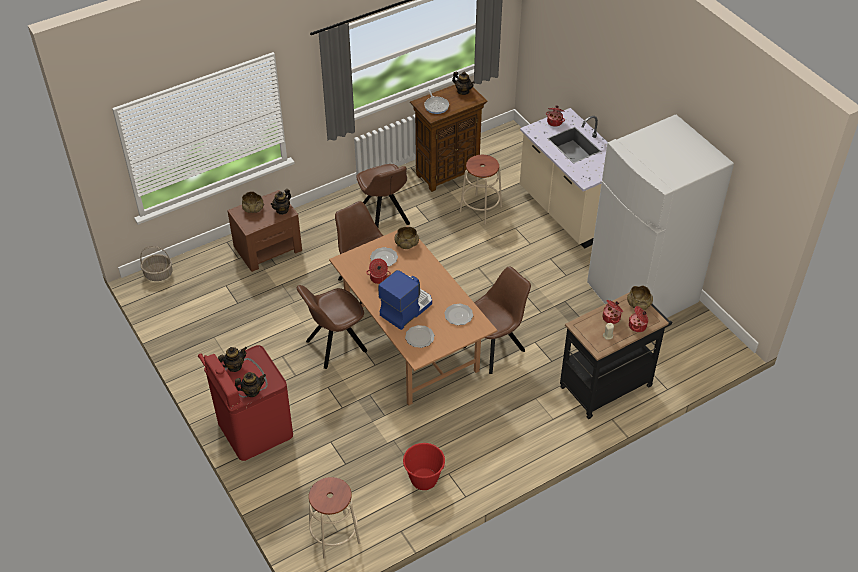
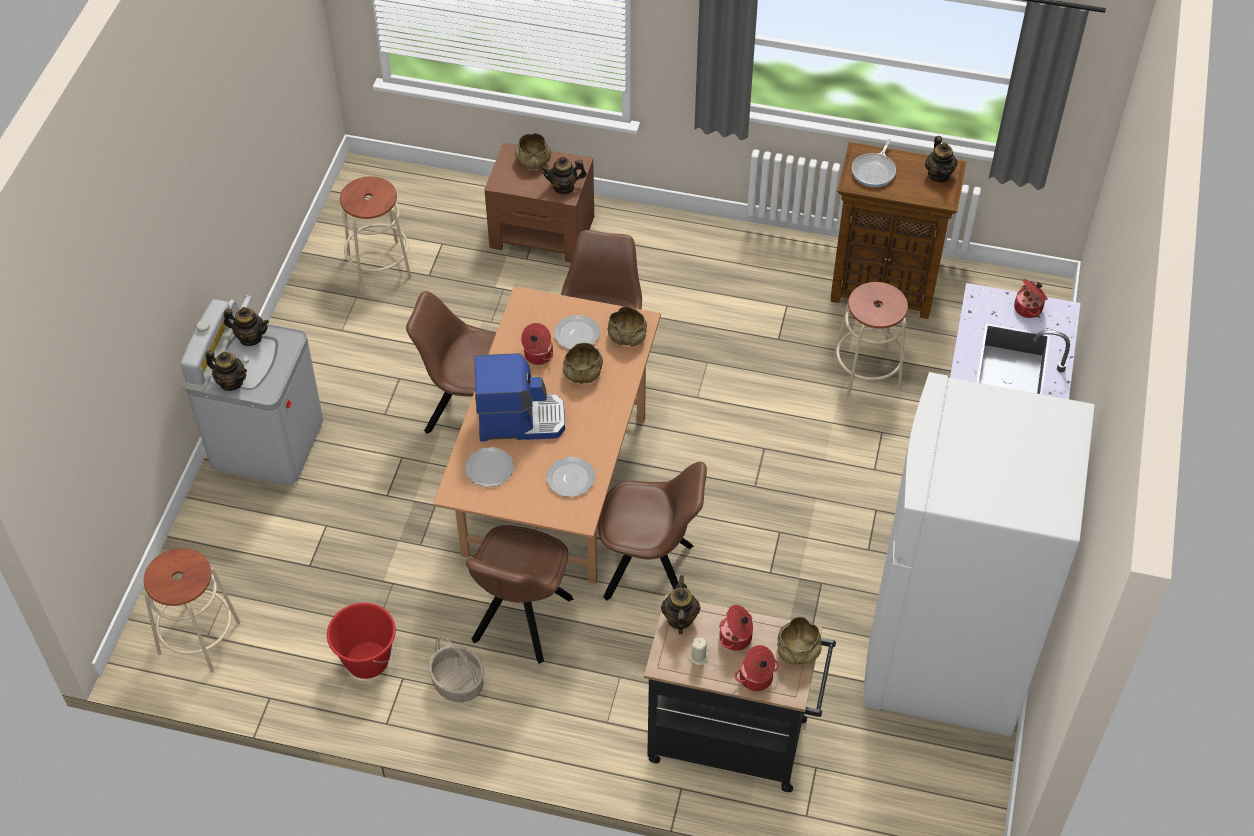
camera: 45 degrees right, 5 degrees up
(159, 274) = (389, 176): basket -> basket (459, 683)
(207, 316) = (379, 266): none -> beige stool
(254, 429) = (267, 442): red washing machine -> grey washing machine
(384, 217) = (727, 292): brown chair -> brown chair (521, 620)
(407, 271) = (583, 373): none -> beige bowl
(582, 328) = (679, 618): none -> teapot

